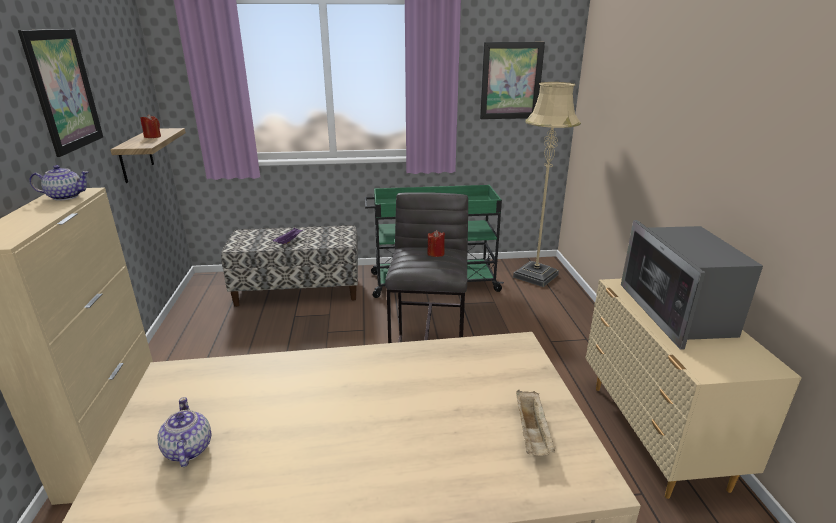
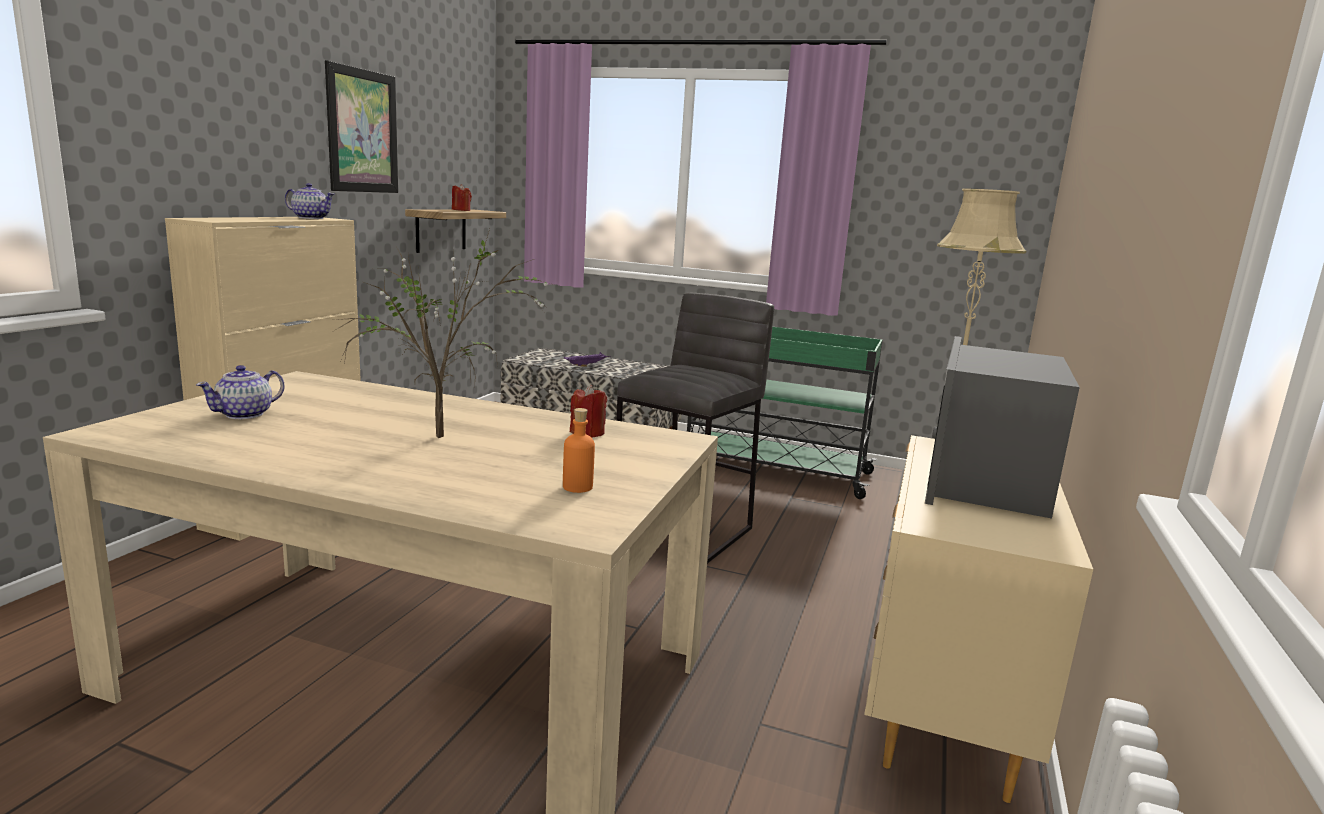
camera: 25 degrees right, 10 degrees down
(187, 450) = (245, 414): teapot -> teapot turned 150 degrees counterclockwise
(381, 410) = (446, 437): none -> potted plant
(435, 253) = (704, 370): red candle -> red candle (587, 433)
(511, 81) = (939, 192): picture -> none
(532, 434) = (577, 487): beige tray -> orange bottle

